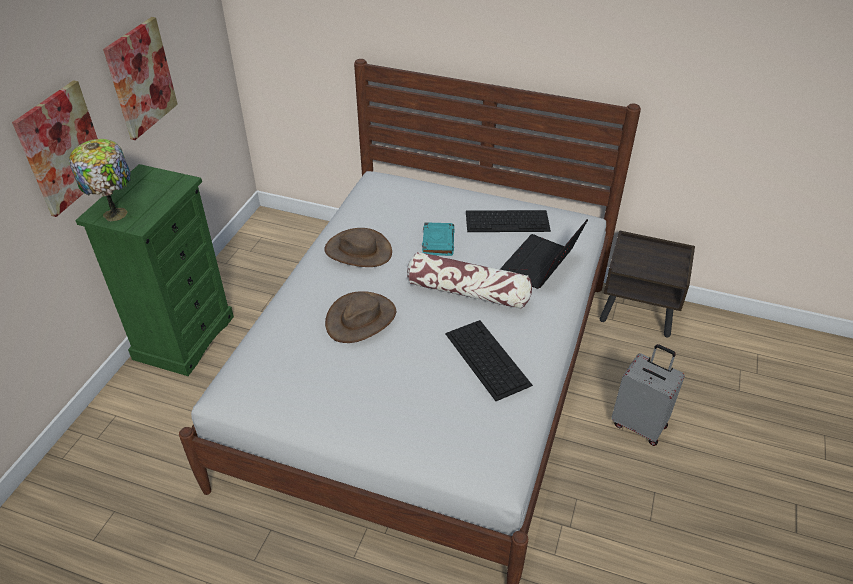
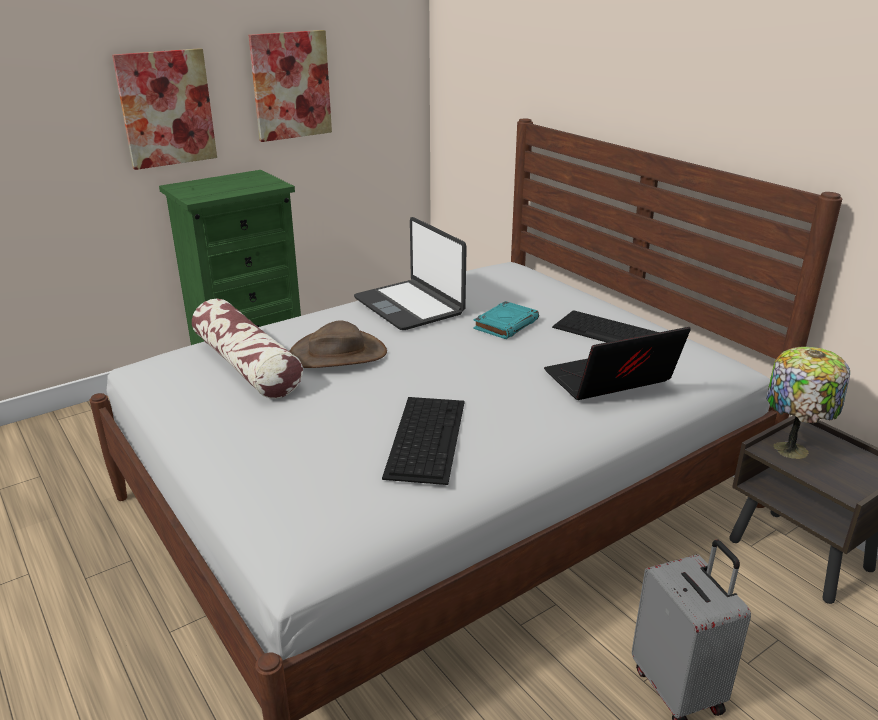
camera: 35 degrees right, 15 degrees down
(116, 213) = (194, 188): table lamp -> table lamp (793, 448)
(358, 251) = (409, 306): brown hat -> laptop
(468, 292) = (484, 374): pillow -> pillow (247, 365)

